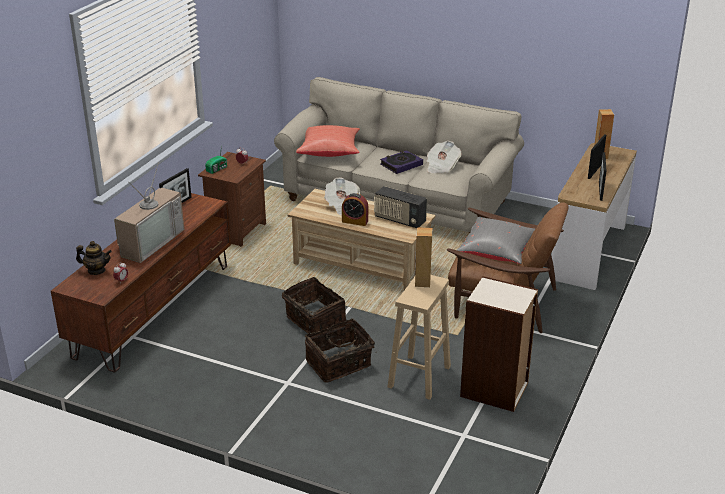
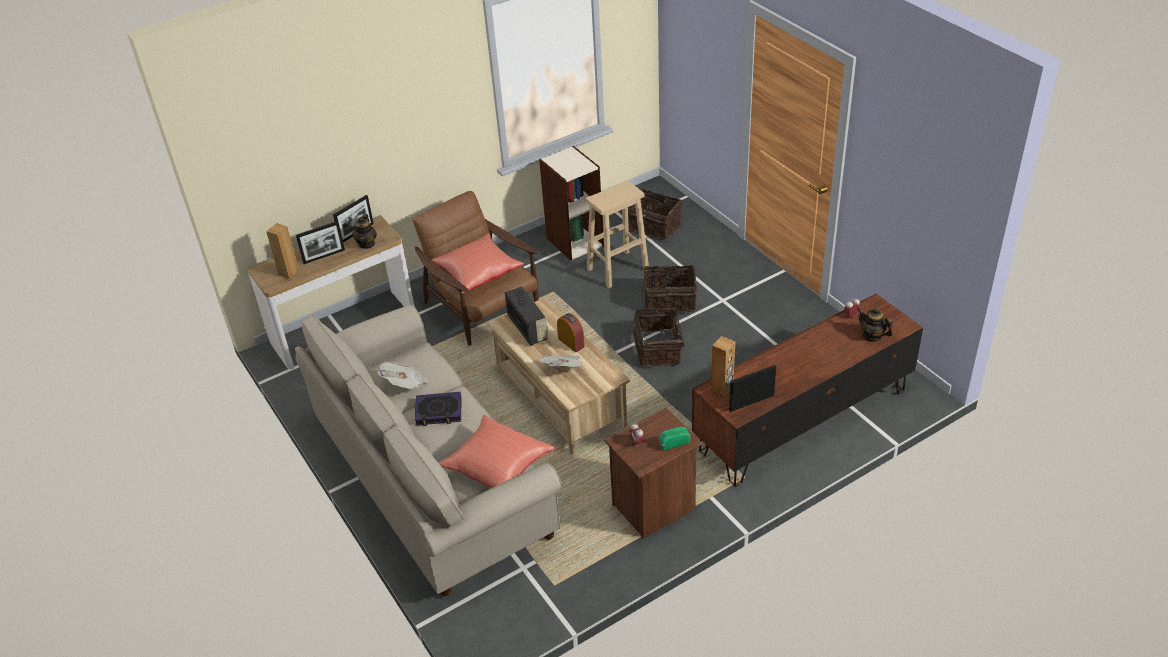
camera: 145 degrees left, 10 degrees up
(149, 241) = (805, 356): television -> none
(422, 282) = (608, 201): brown speaker -> brown speaker (722, 388)
(430, 440) = (654, 225): none -> basket
(497, 252) = (477, 274): grey pillow -> red pillow
(578, 186) = (366, 244): none -> teapot

